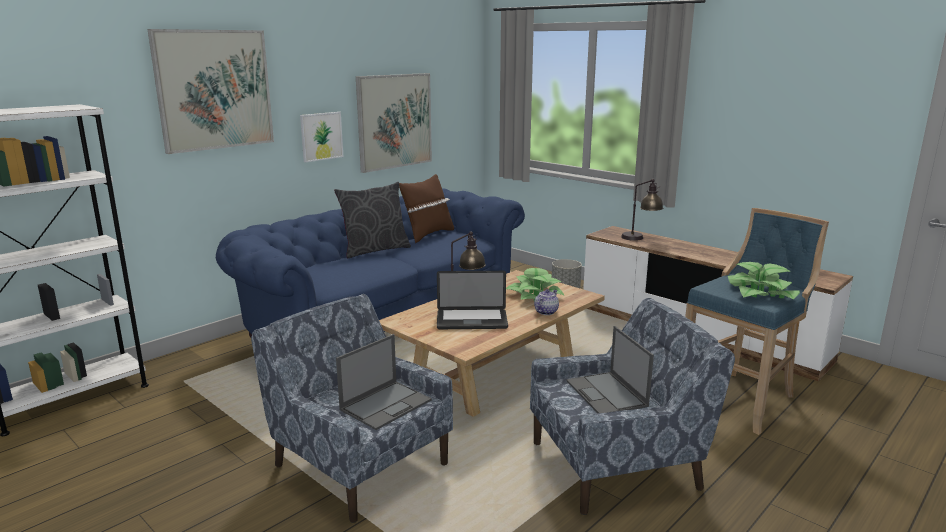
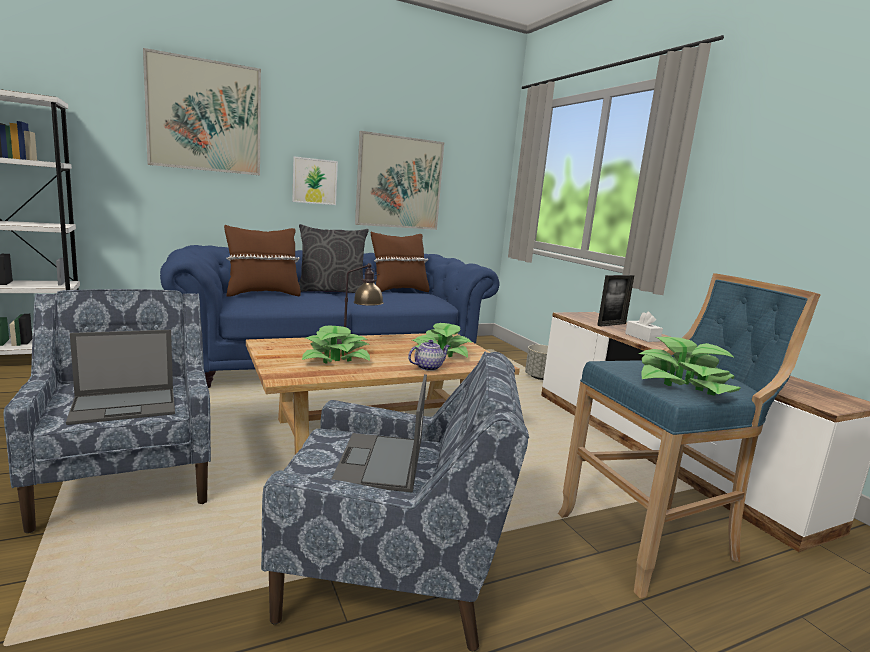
camera: 20 degrees right, 5 degrees down
(328, 269) = (262, 294): none -> brown pillow
(472, 321) = (336, 358): laptop -> potted plant
(640, 238) = (611, 324): table lamp -> picture frame
(674, 248) = (642, 337): none -> white tissue box

